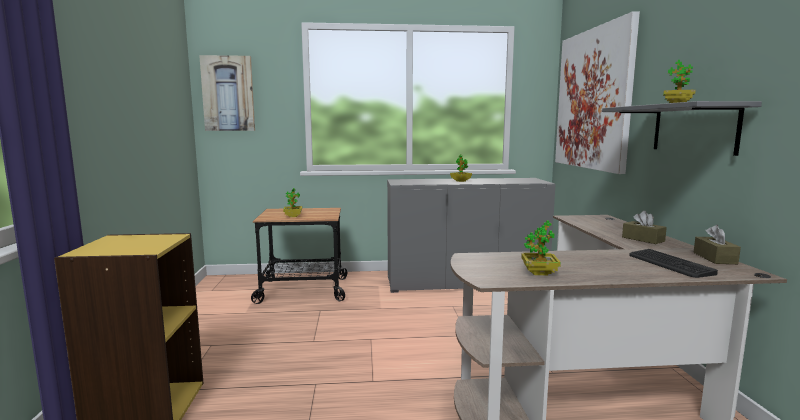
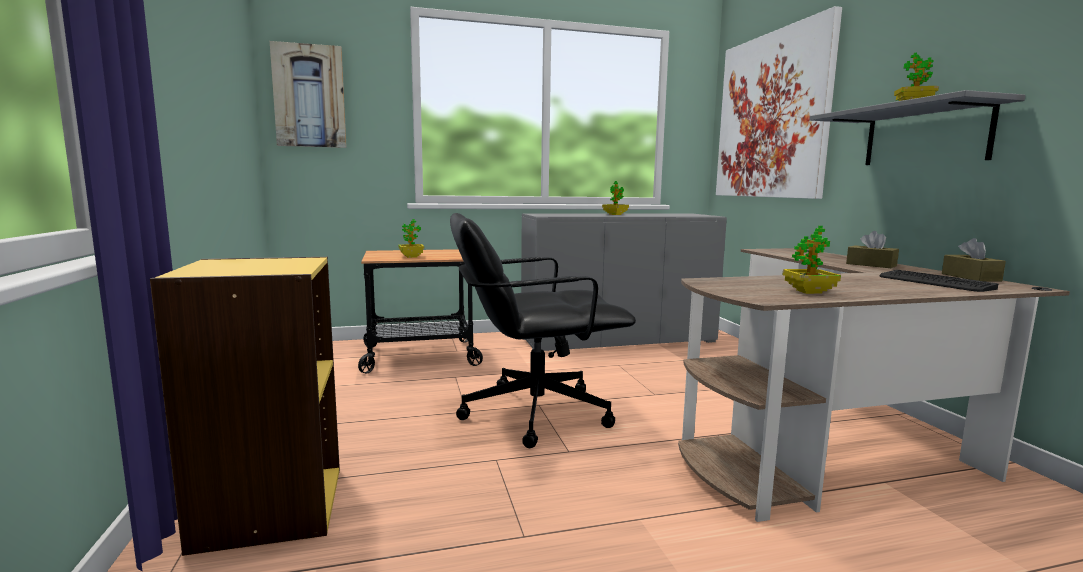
camera: 10 degrees left, 0 degrees up
(363, 345) = (534, 412): none -> black office chair

